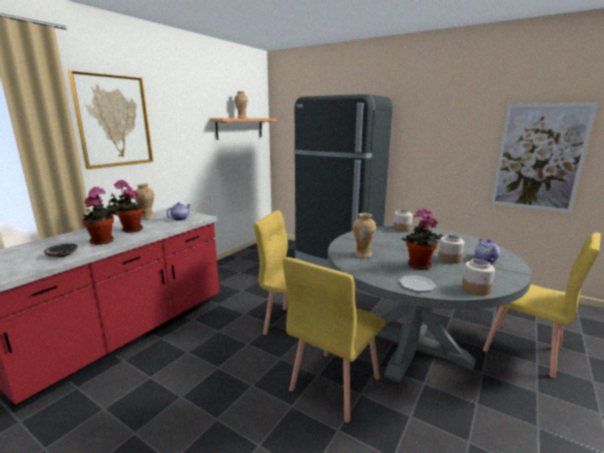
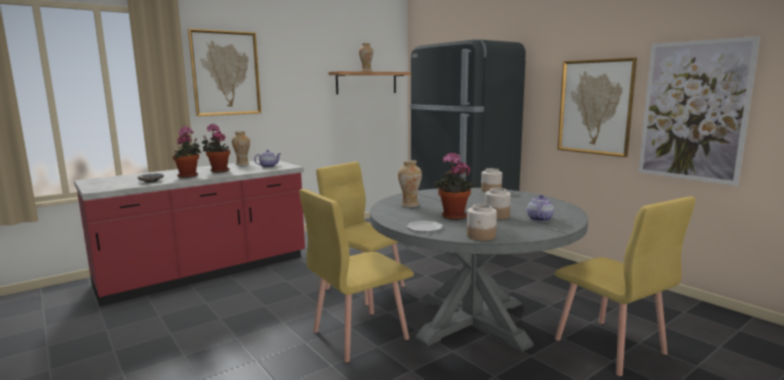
camera: 20 degrees right, 5 degrees down
(455, 152) = (595, 107): none -> picture

